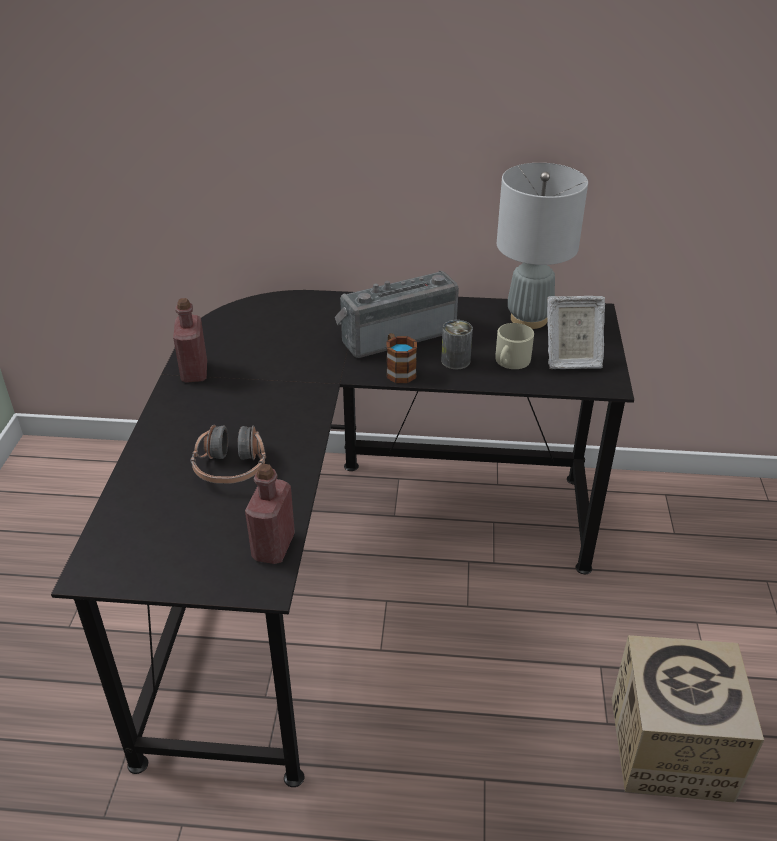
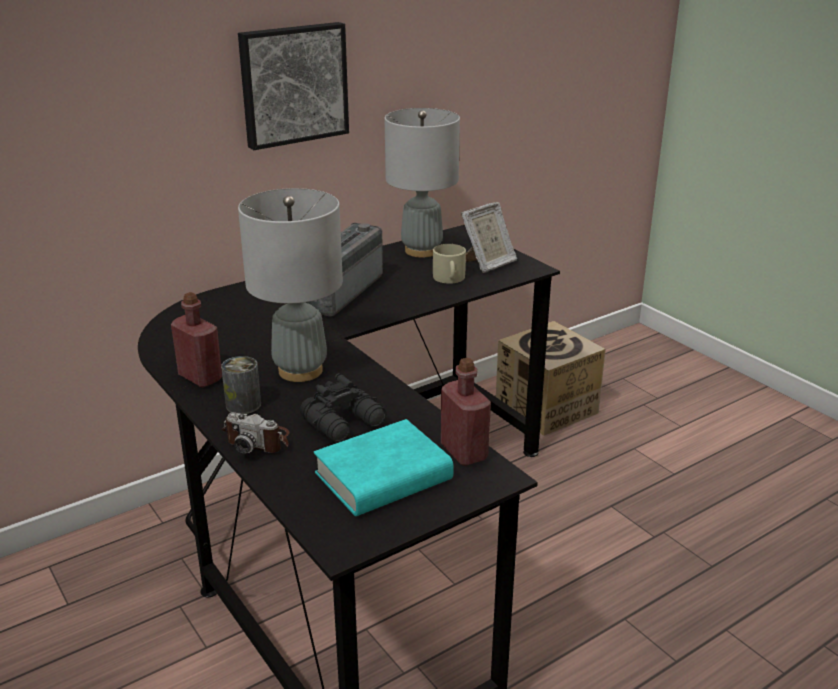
camera: 40 degrees left, 10 degrees down
(157, 450) = (258, 440): none -> camera
(189, 533) = (383, 477): none -> turquoise book
(231, 468) = (345, 423): headphones -> black binoculars
(266, 401) = (301, 370): none -> grey table lamp
(398, 370) = (377, 312): mug -> none
(417, 113) = (293, 84): none -> picture
(455, 361) = (410, 292): can -> can (243, 405)
(670, 748) = (703, 528): cardboard box -> cardboard box (546, 408)

